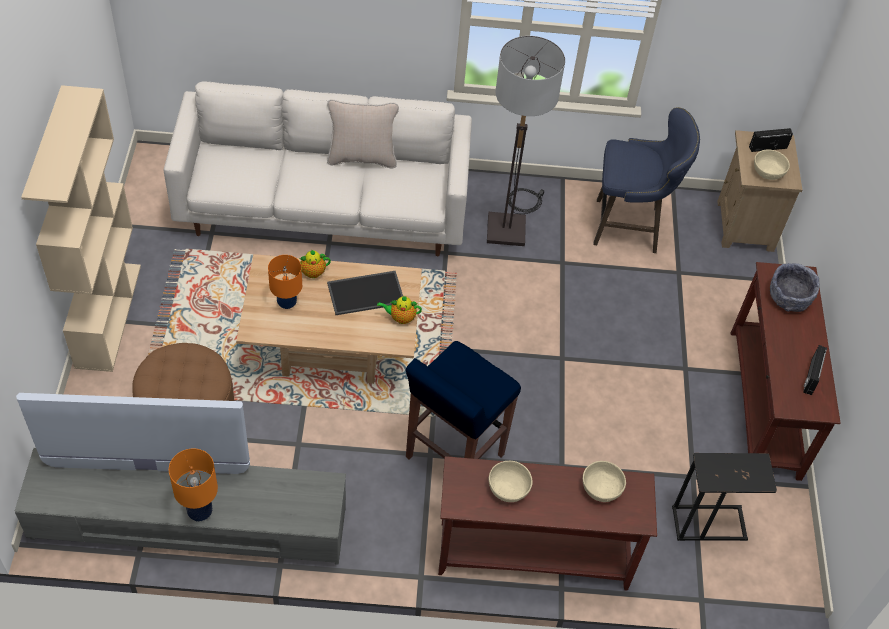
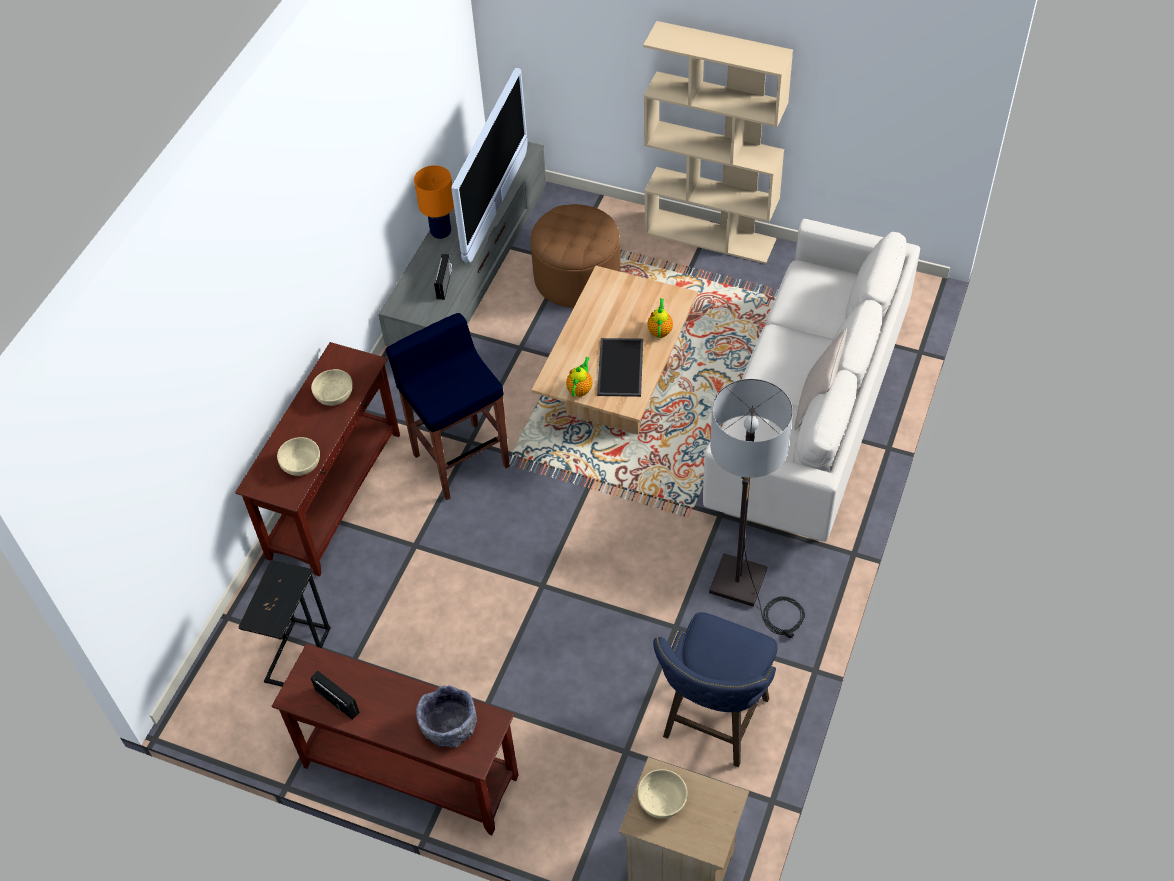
camera: 115 degrees right, 0 degrees up
(286, 303) = (628, 306): orange table lamp -> none
(767, 147) = (707, 820): radio -> radio (445, 284)

